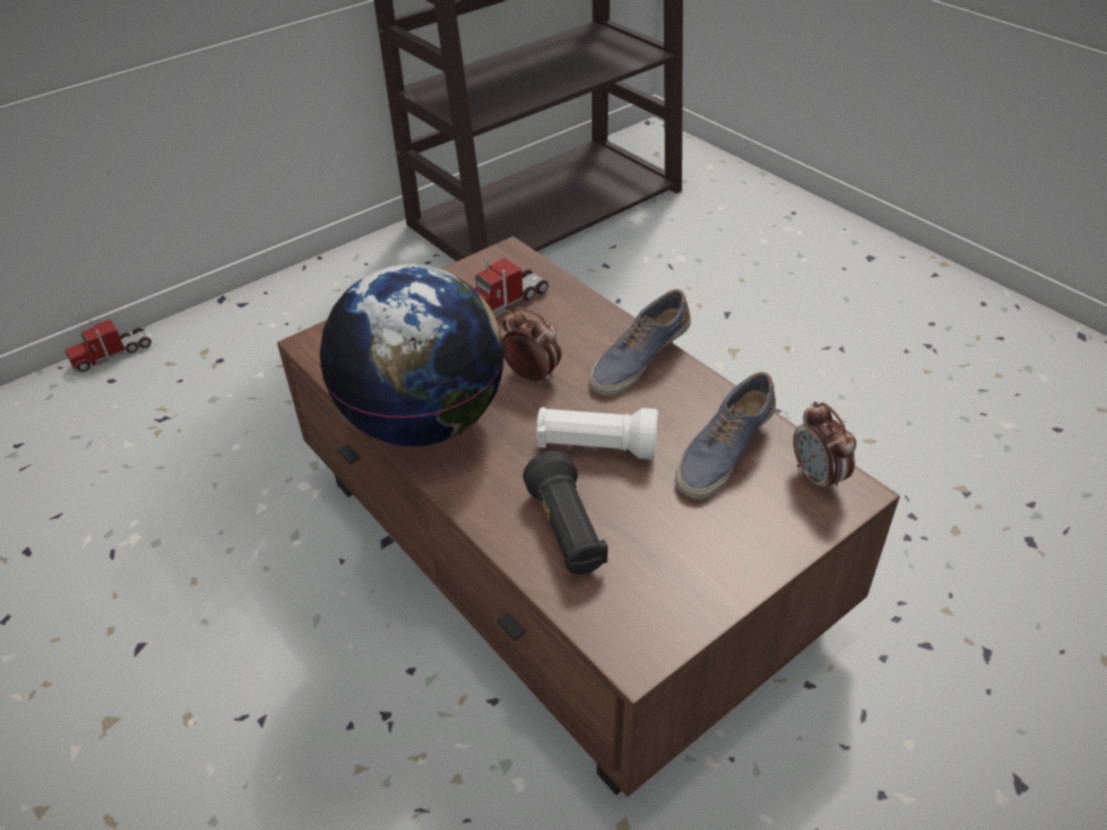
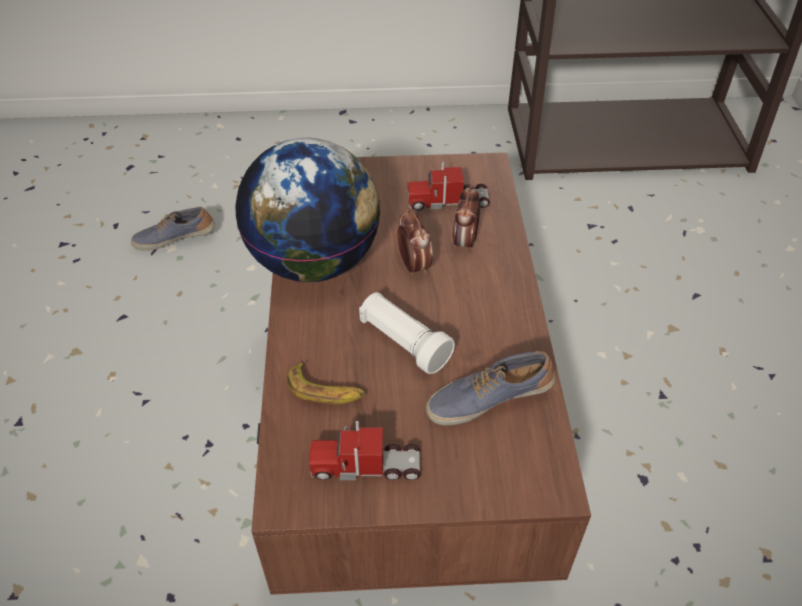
camera: 35 degrees right, 5 degrees up
(112, 354) = (252, 121): toy truck -> toy truck (366, 466)
(567, 532) = (326, 390): black flashlight -> banana
(638, 360) = (499, 294): shoe -> shoe (175, 238)
(817, 478) = (539, 461): alarm clock -> alarm clock (464, 243)

